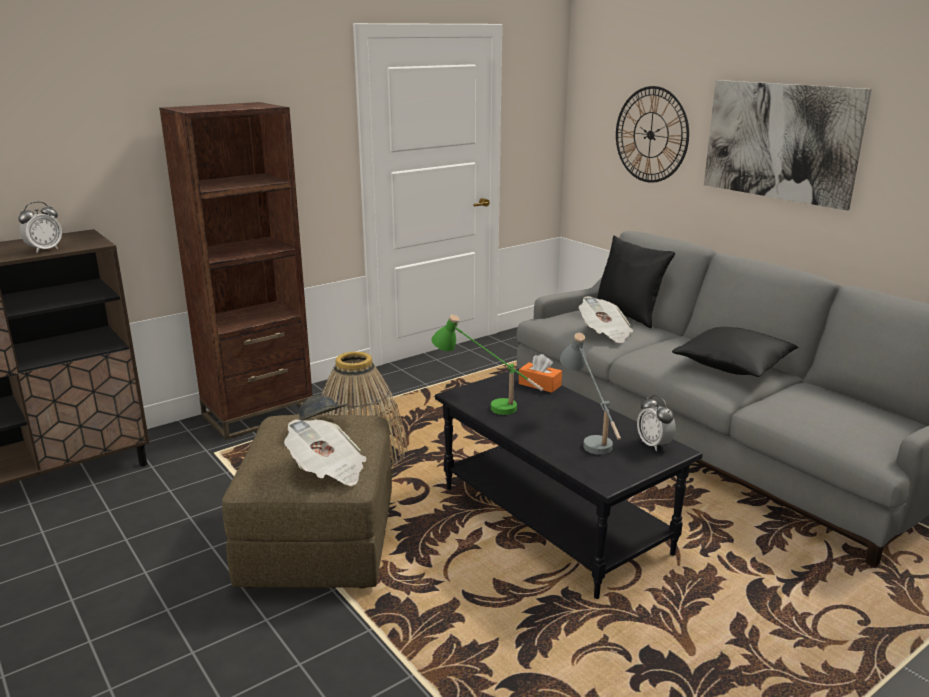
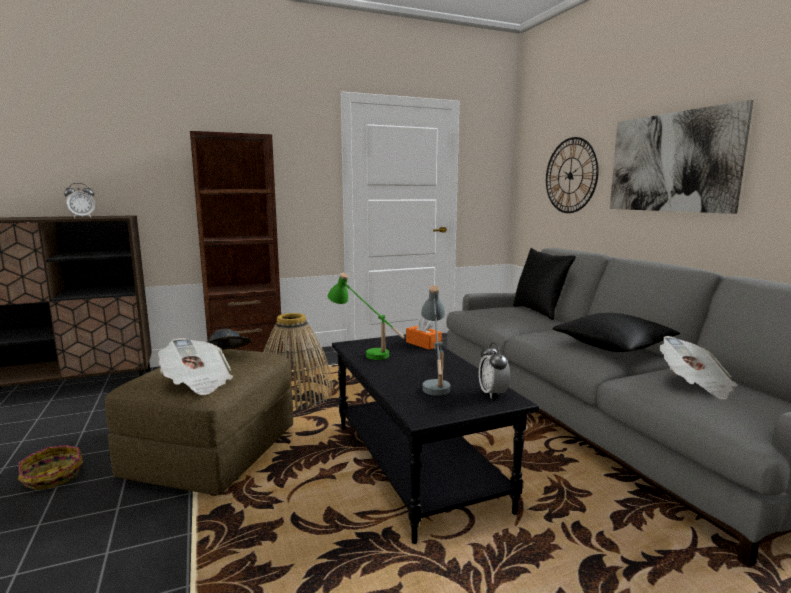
camera: 15 degrees right, 10 degrees down
(151, 600) = (53, 477): none -> basket
(605, 333) = (510, 320): newspaper -> newspaper (695, 385)

